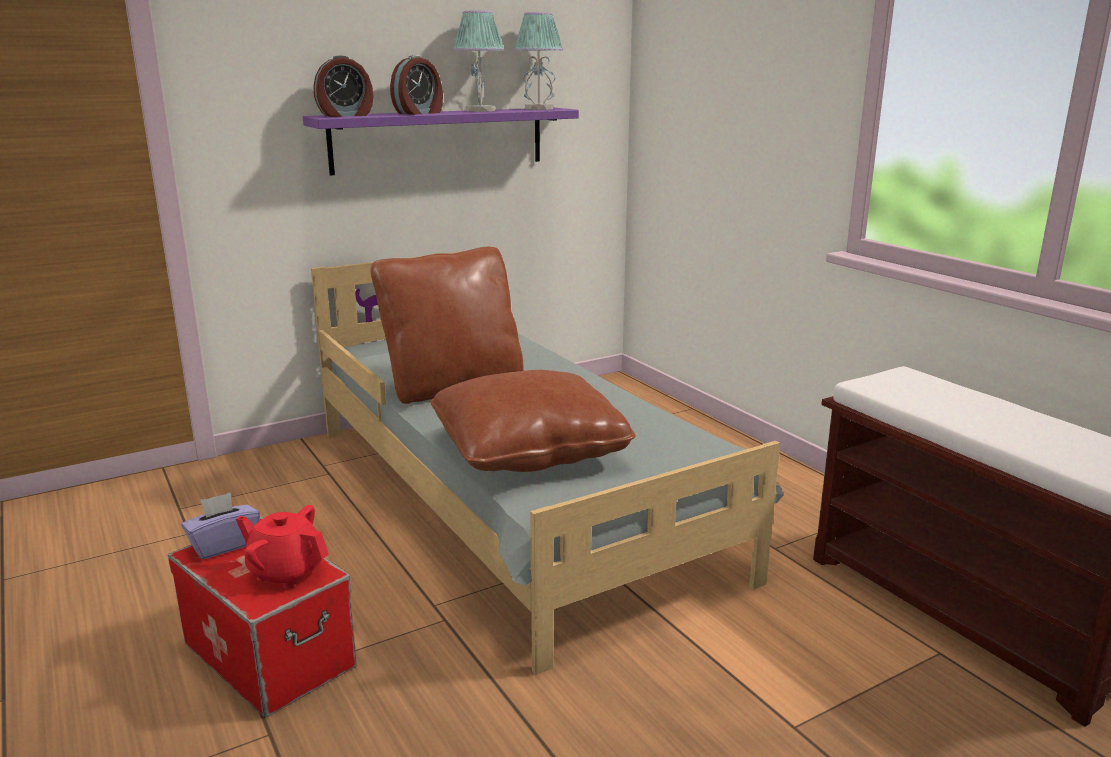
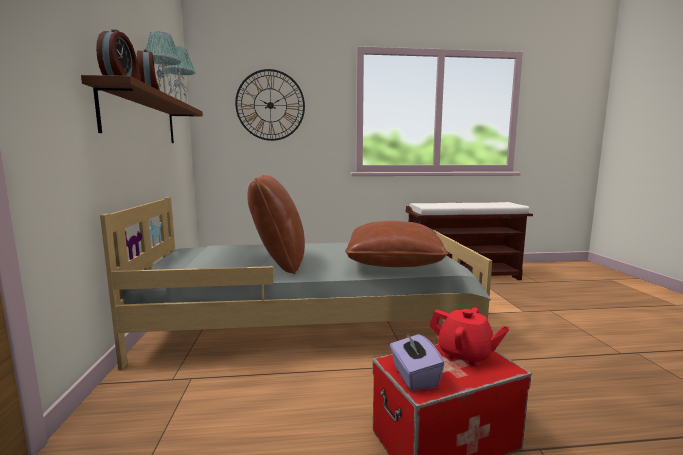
camera: 65 degrees left, 10 degrees down
(286, 572) = (465, 355): red teapot -> red teapot turned 105 degrees counterclockwise
(439, 139) = (141, 118): purple shelf -> brown shelf
(722, 85) = (270, 105): none -> wall clock

